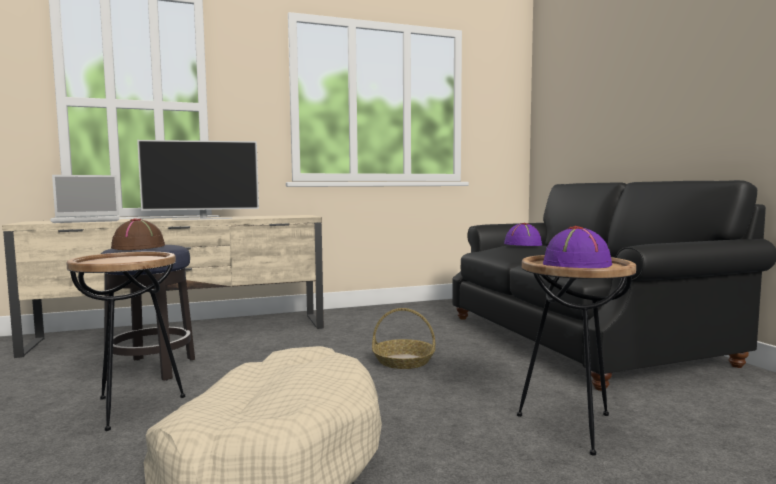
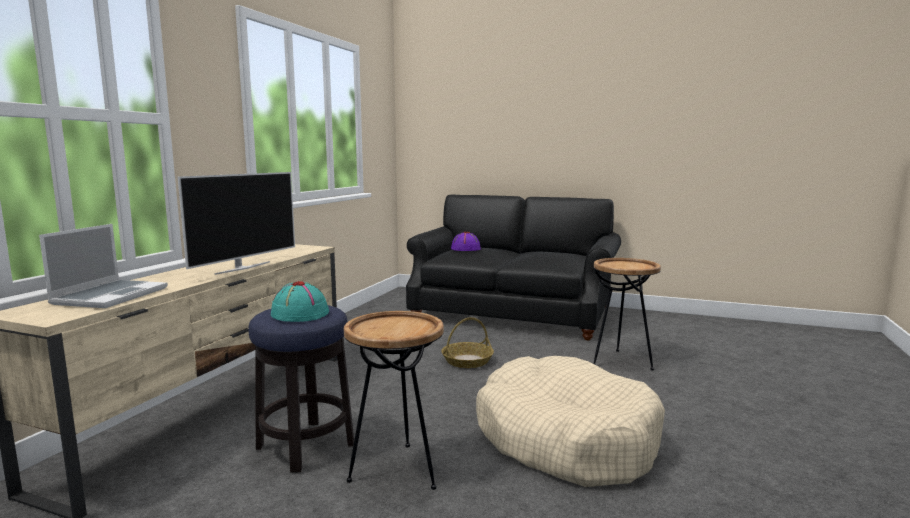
camera: 50 degrees left, 5 degrees up
(139, 247) = (299, 314): brown hat -> turquoise hat
(577, 265) = (627, 265): purple hat -> none

